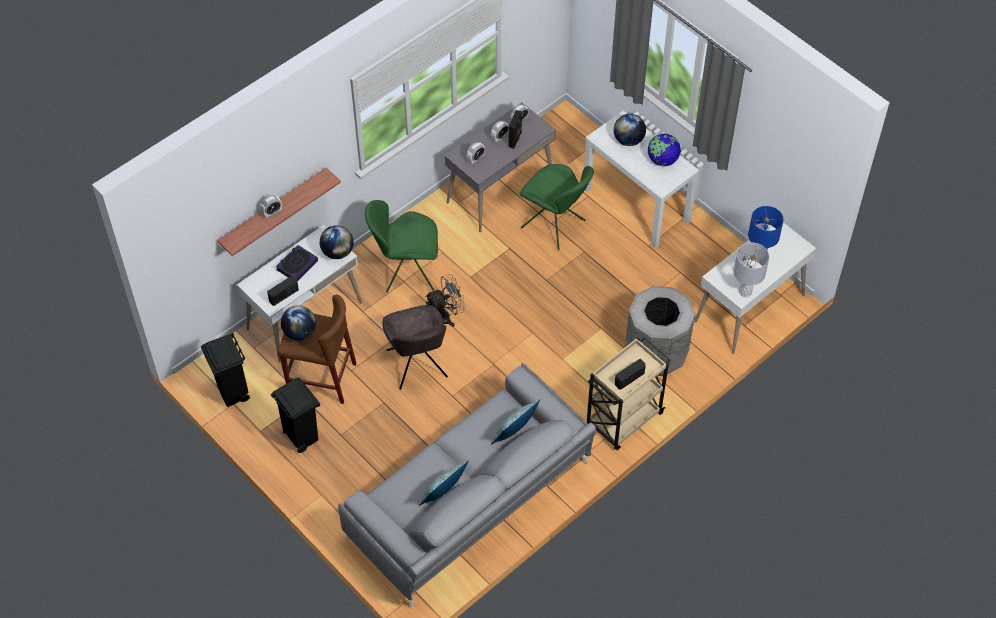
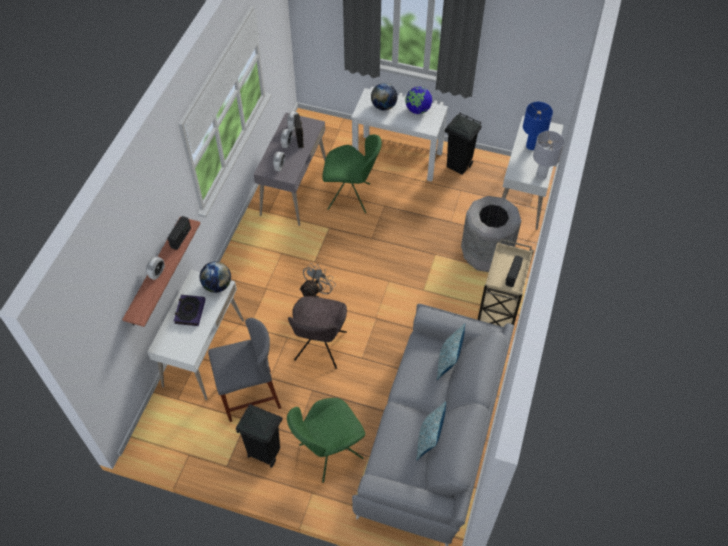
camera: 30 degrees left, 0 degrees up
(233, 394) = (184, 446): black trash can -> black trash can (459, 166)
(284, 295) = (194, 342): radio -> radio (181, 238)
(299, 332) = (228, 366): globe -> none
(322, 378) = (250, 395): brown stool -> grey stool
(407, 272) = (263, 280): green chair -> green chair (328, 453)
(417, 366) = (319, 348): grey chair -> grey chair turned 60 degrees clockwise

